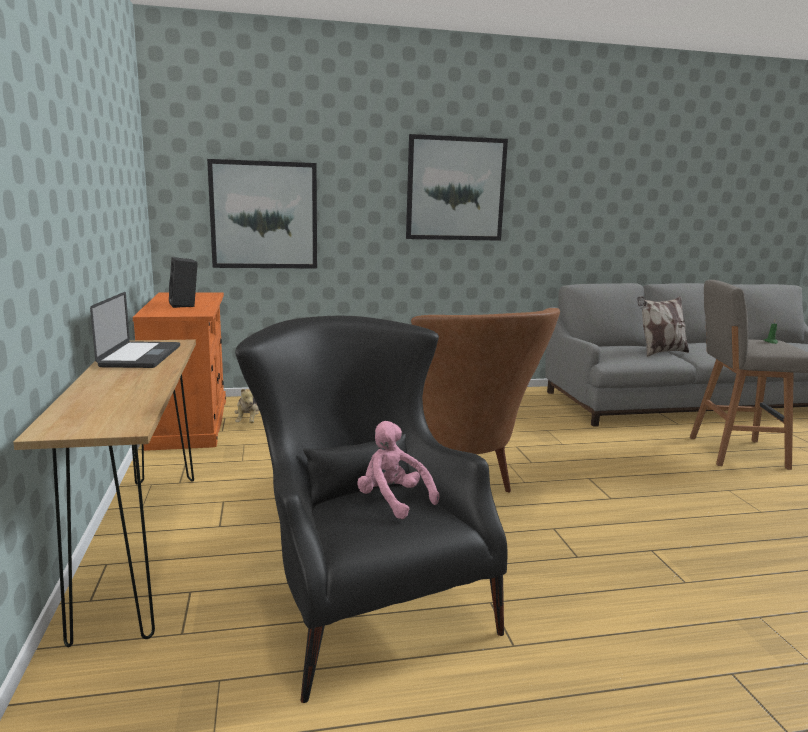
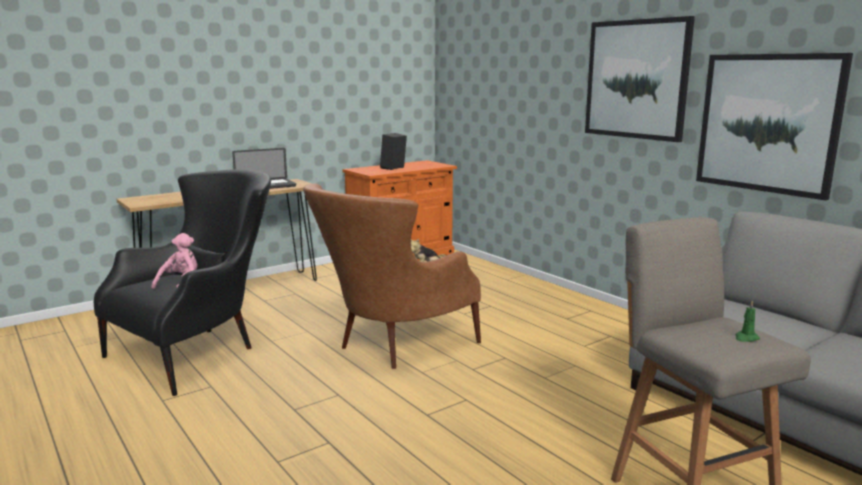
camera: 65 degrees right, 0 degrees up
(264, 215) = (490, 104): picture -> picture (768, 123)
(660, 352) = (773, 332): pillow -> none

